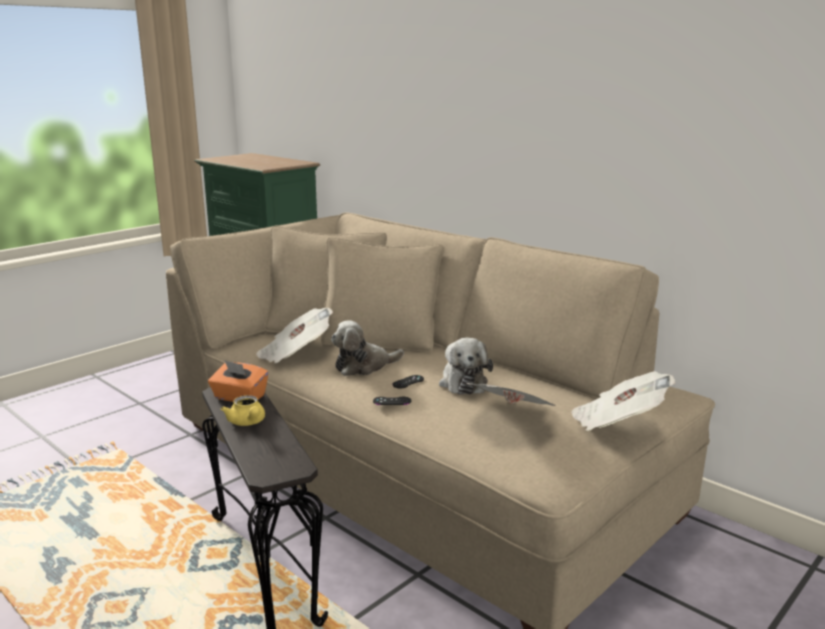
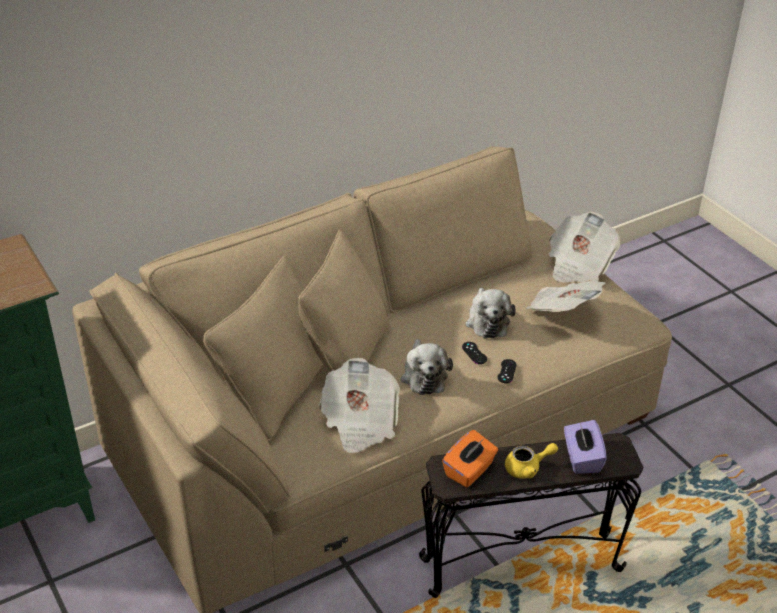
camera: 75 degrees left, 20 degrees up
(267, 449) = (581, 458): none -> purple tissue box
(463, 382) = (487, 321): plush toy -> plush toy turned 75 degrees clockwise

